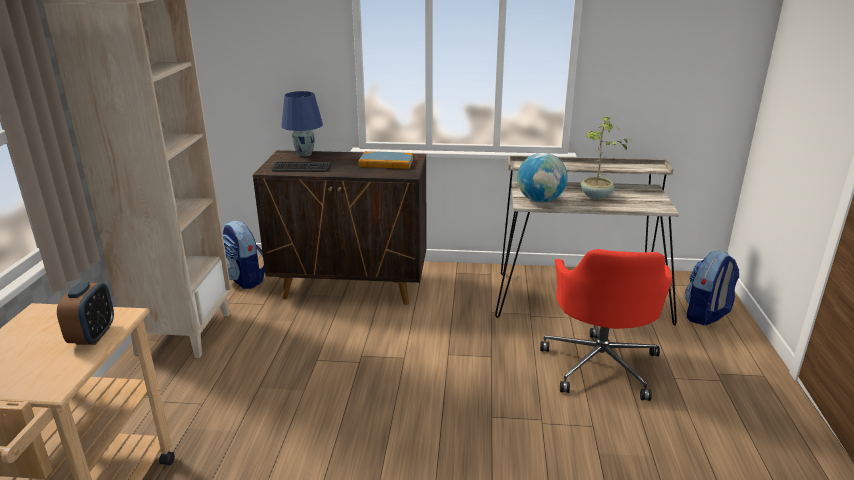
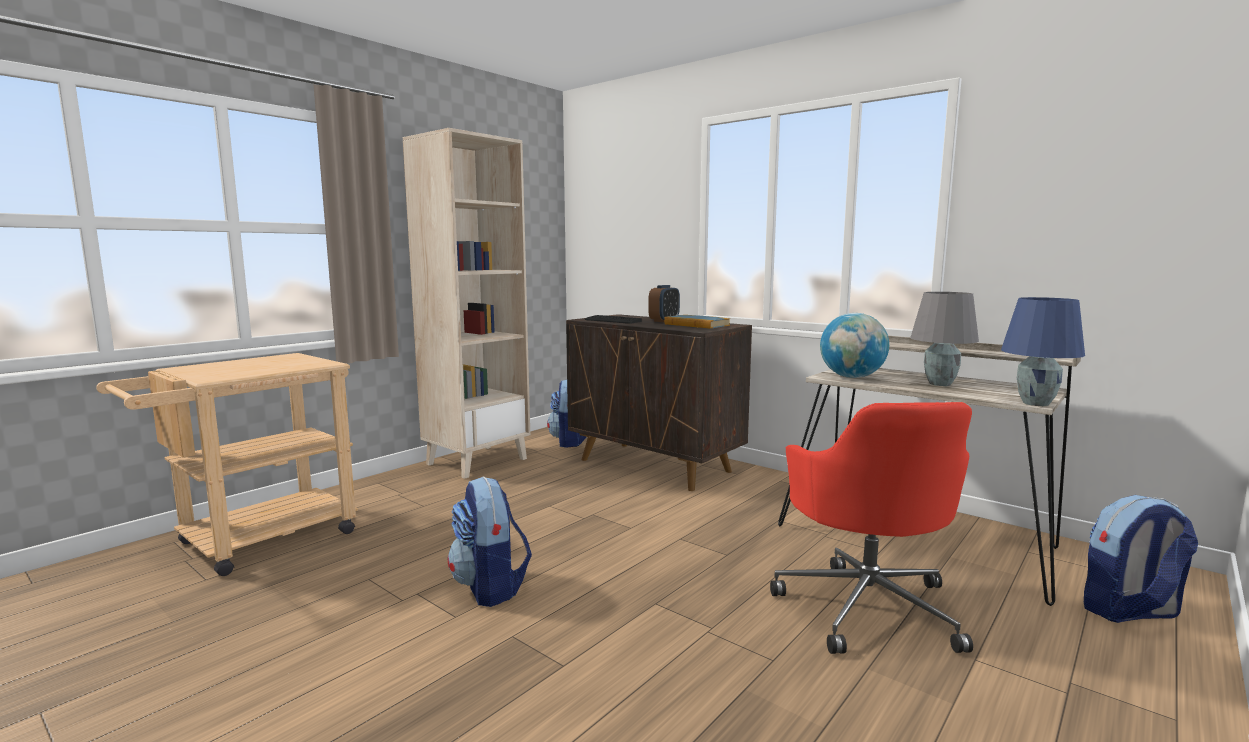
camera: 35 degrees right, 15 degrees down
(93, 336) = (287, 367): alarm clock -> alarm clock (664, 321)
(305, 154) = (635, 316): blue table lamp -> blue table lamp (1036, 403)
(369, 456) = (490, 587): none -> backpack
(596, 196) = (939, 384): potted plant -> grey table lamp
(600, 364) = (867, 606): red office chair -> red office chair turned 45 degrees counterclockwise

